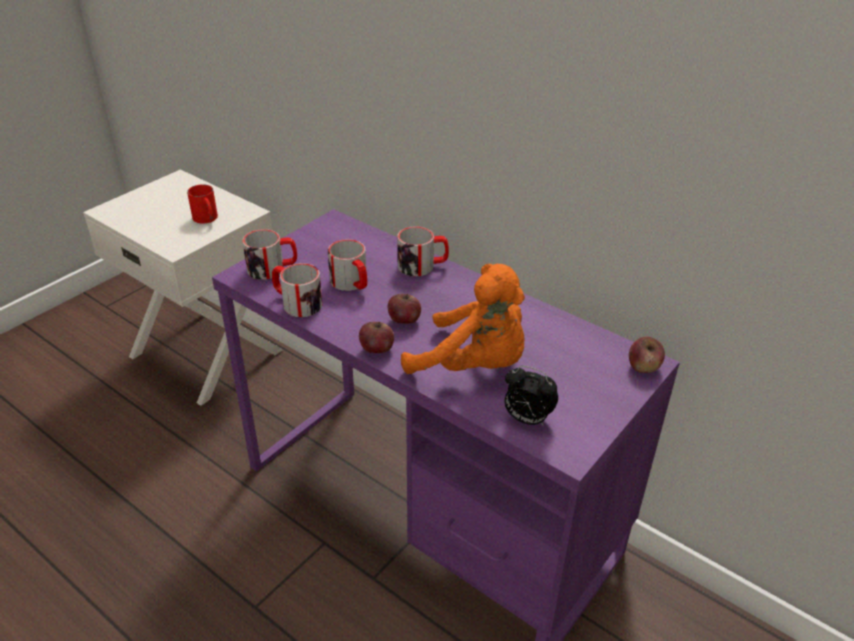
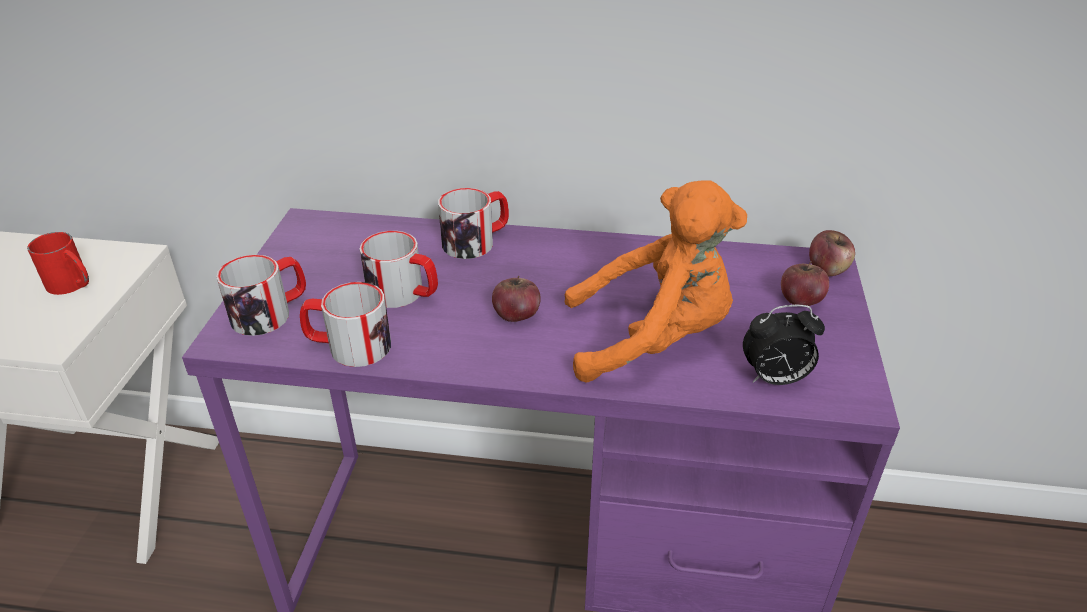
camera: 30 degrees left, 0 degrees up
(377, 349) = (516, 366): apple -> apple (800, 301)

